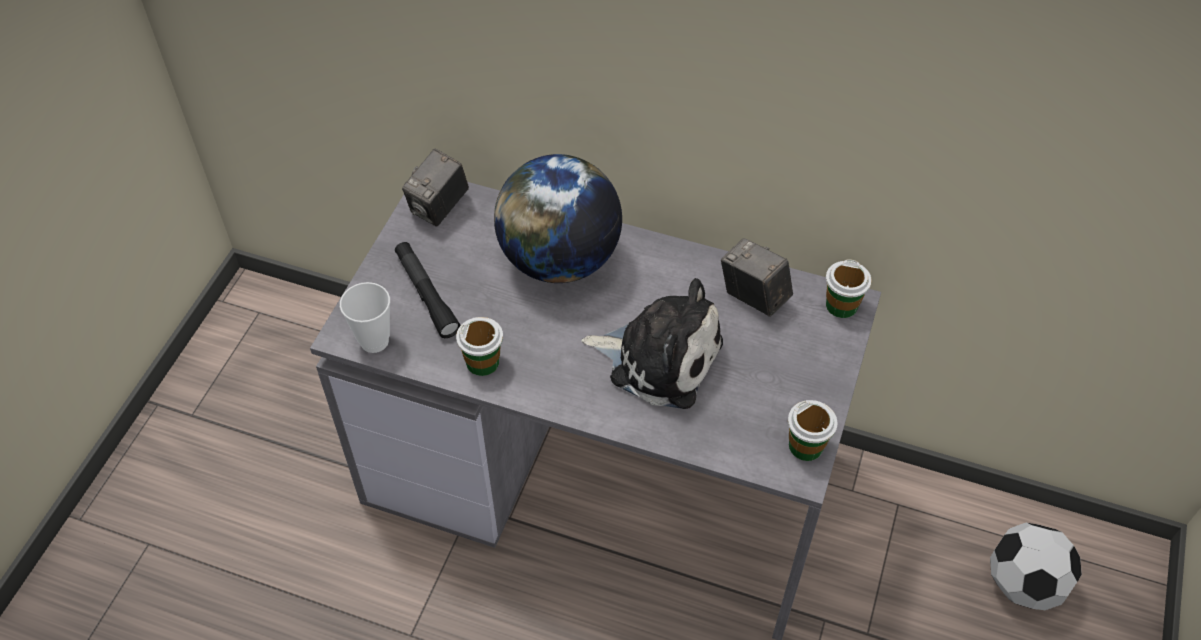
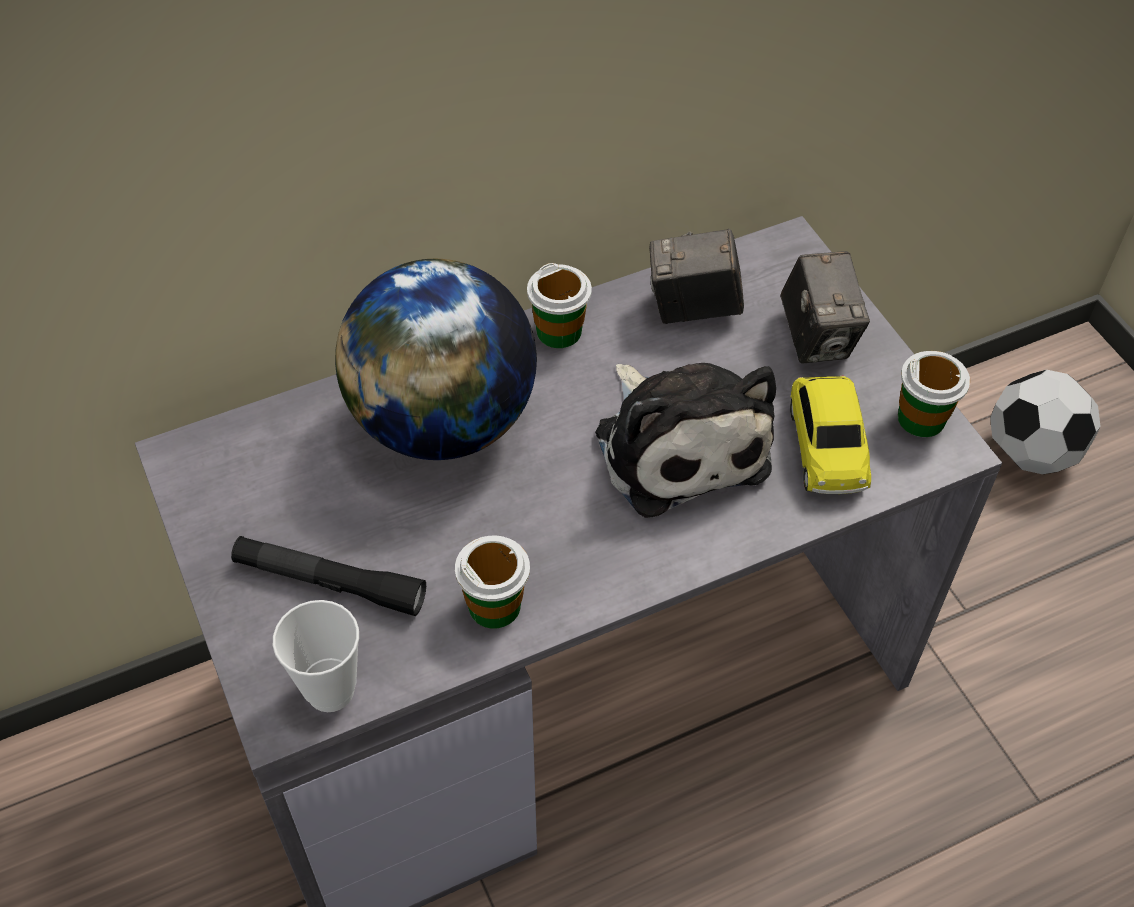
camera: 45 degrees left, 0 degrees up
(439, 208) = (220, 469): camera -> camera (817, 337)
(659, 357) = (678, 444): plush toy -> plush toy turned 90 degrees clockwise
(735, 418) = (826, 445): none -> toy car
(841, 305) = (784, 255): cup -> cup (559, 331)

